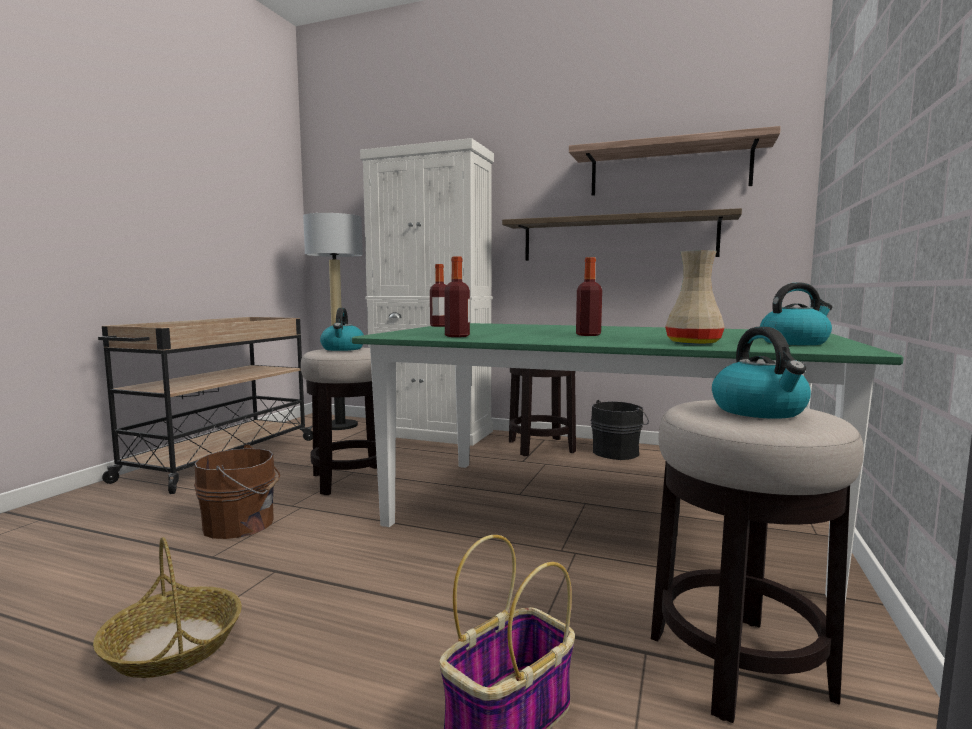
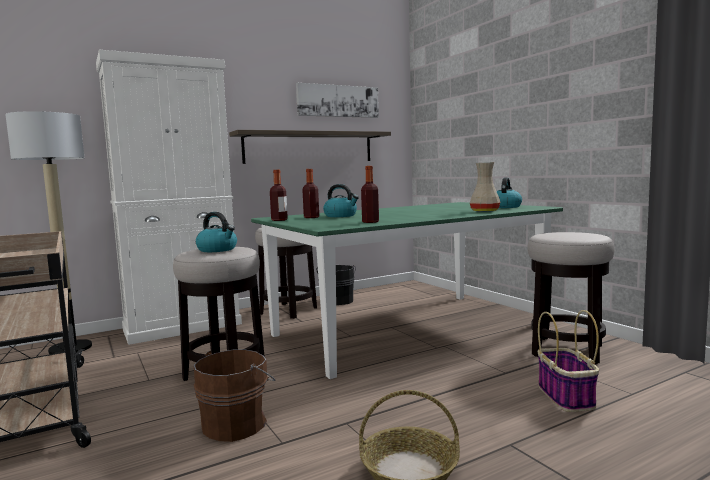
camera: 50 degrees left, 0 degrees up
(588, 335) = (414, 213): bottle -> bottle (311, 217)
(669, 169) = (338, 101): shelf -> picture
(760, 411) = (575, 234): kettle -> kettle (341, 216)

